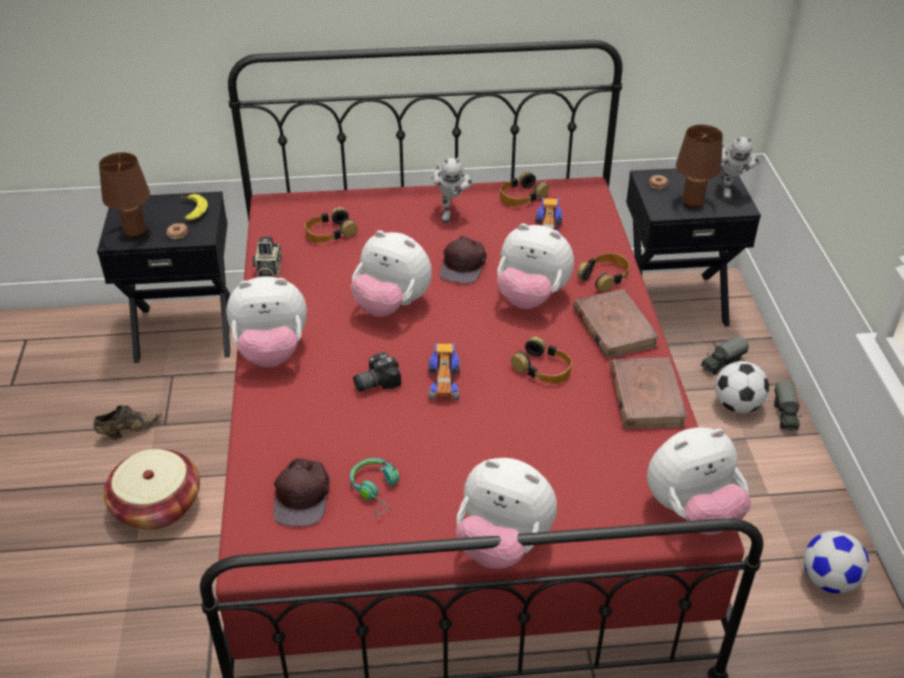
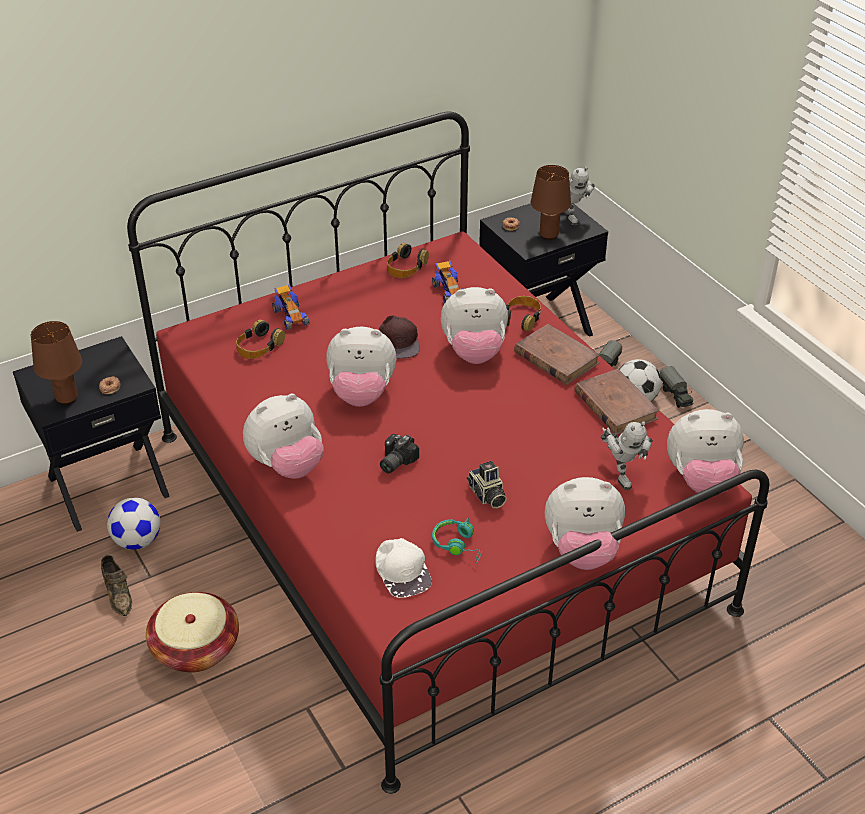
camera: 25 degrees left, 0 degrees up
(128, 431) = (118, 594): brown shoe -> brown shoe turned 120 degrees clockwise
(191, 211) = (106, 363): banana -> none
(268, 271) = (228, 396): camera -> camera (487, 495)
(303, 495) = (402, 570): brown cap -> white cap
(443, 383) = (452, 444): toy car -> toy car (290, 316)
(450, 212) = (354, 297): toy robot -> toy robot (620, 473)
(543, 368) = (522, 408): headphones -> none
(692, 512) = (701, 480): plush toy -> plush toy turned 45 degrees clockwise
(828, 580) = (774, 512): football -> football (137, 541)

